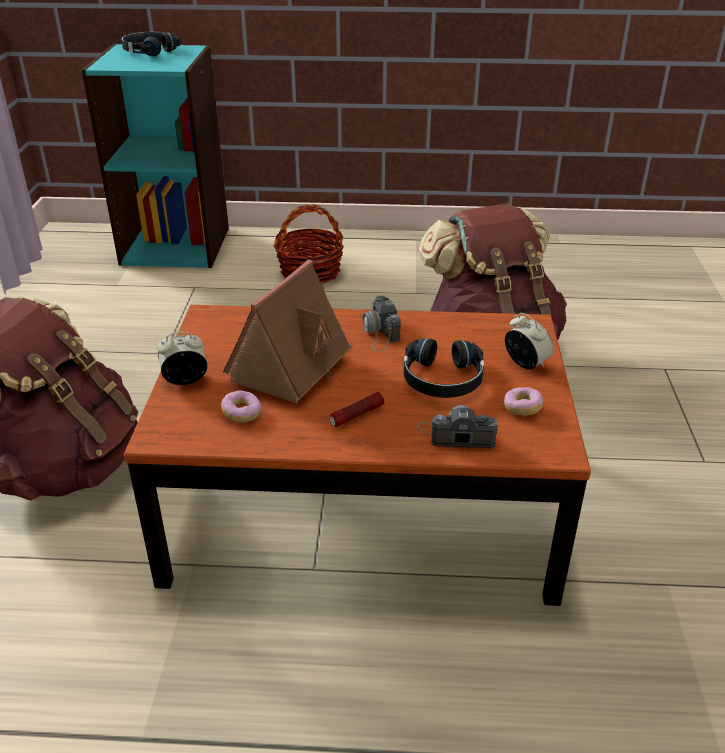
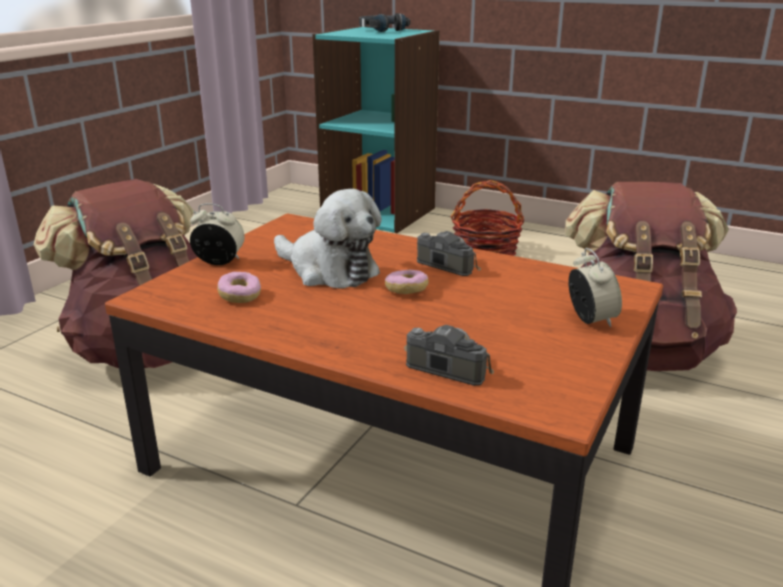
camera: 25 degrees right, 10 degrees down
(292, 365) = (329, 270): toy house -> plush toy
(356, 415) = (350, 322): flashlight -> none
(379, 332) = (445, 262): camera -> camera turned 120 degrees clockwise
(442, 379) = (476, 312): black headphones -> none
(522, 408) = (548, 358): donut -> donut (406, 290)

